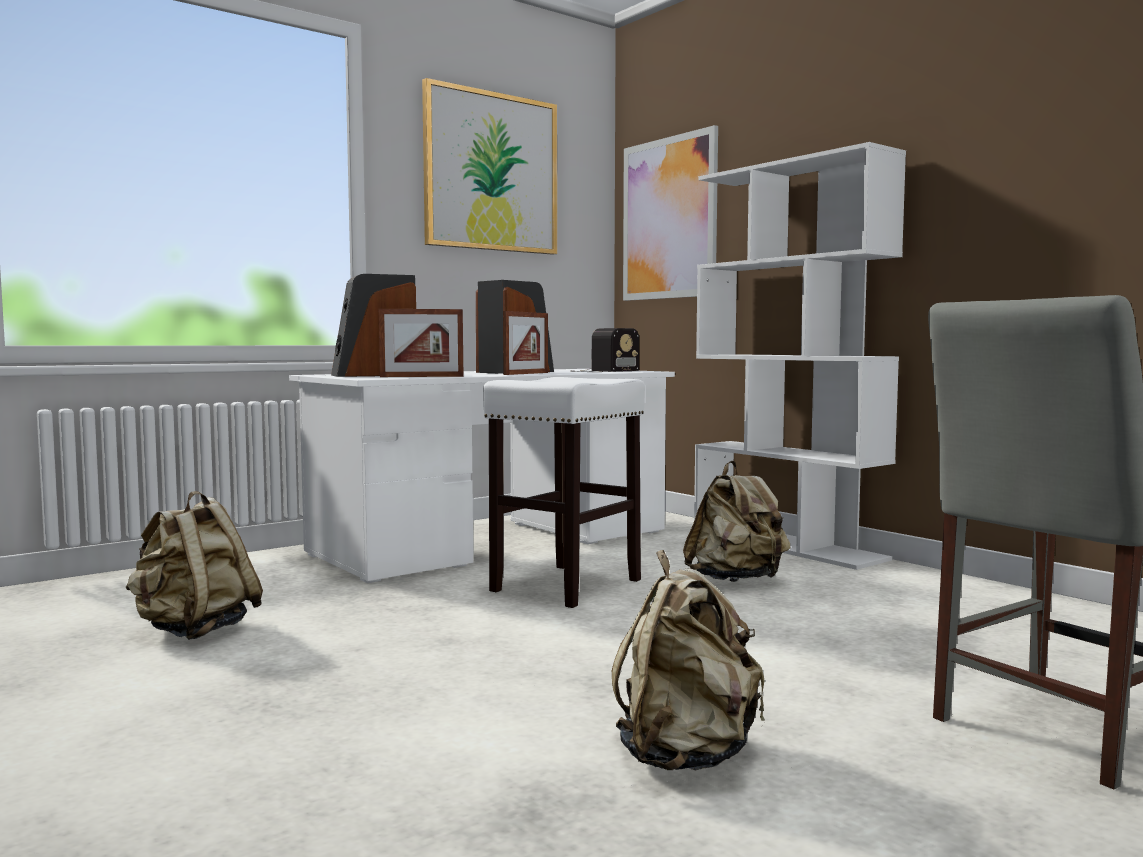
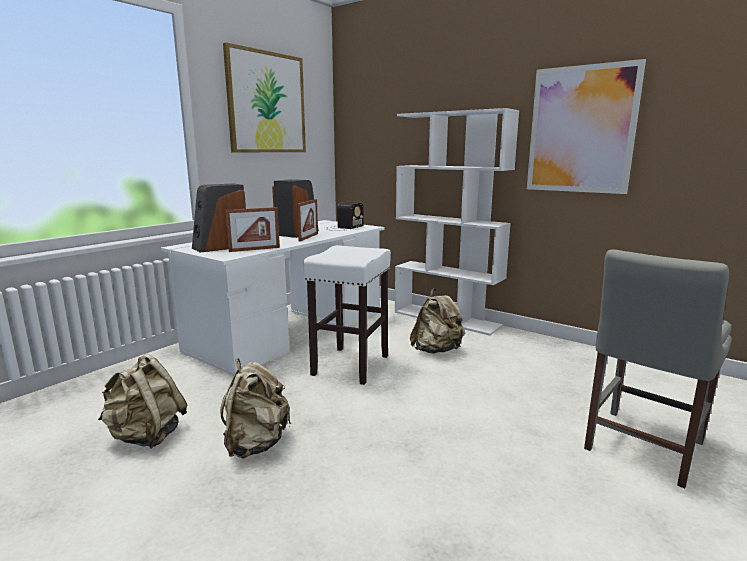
camera: 15 degrees left, 10 degrees up
(669, 218) = (370, 131): picture -> picture (581, 130)
(686, 755) = (487, 500): beige backpack -> beige backpack (256, 444)

